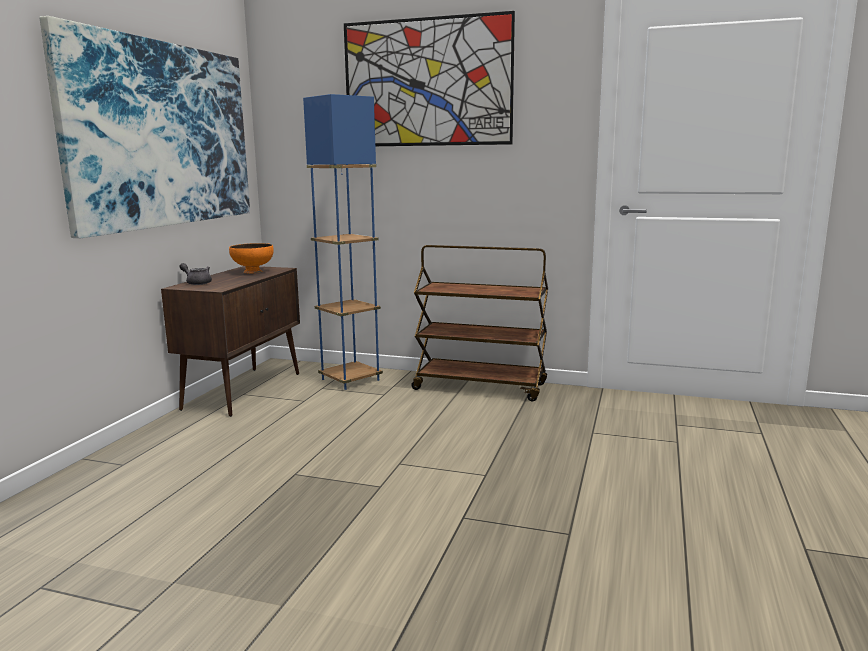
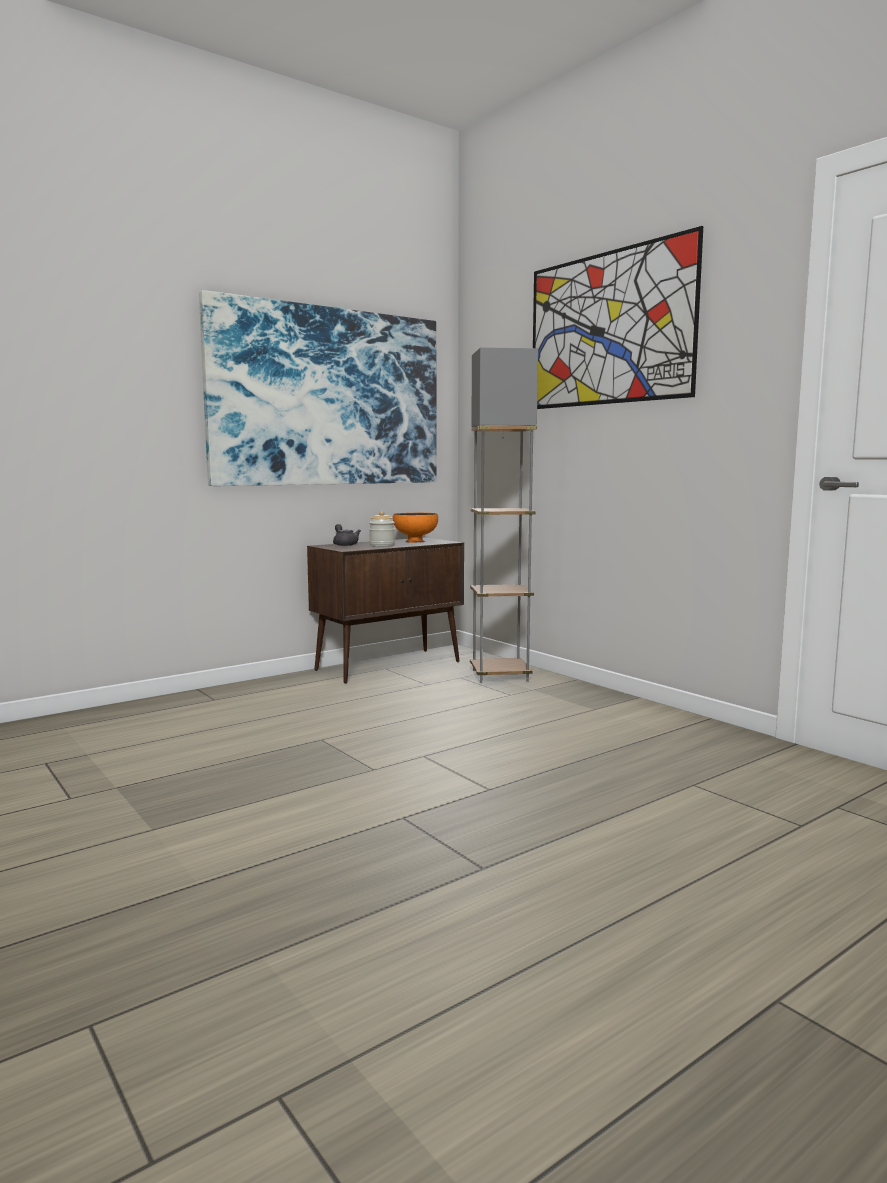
camera: 35 degrees right, 5 degrees down
(237, 280) = (382, 545): none -> jar
(350, 380) = (500, 675): blue floor lamp -> grey floor lamp
(481, 387) = (631, 709): brown cart -> none

